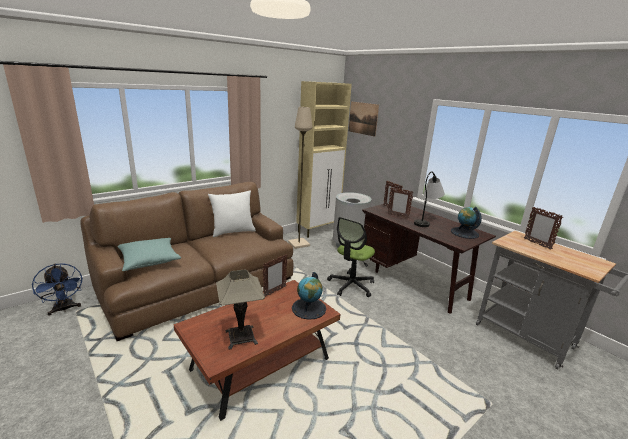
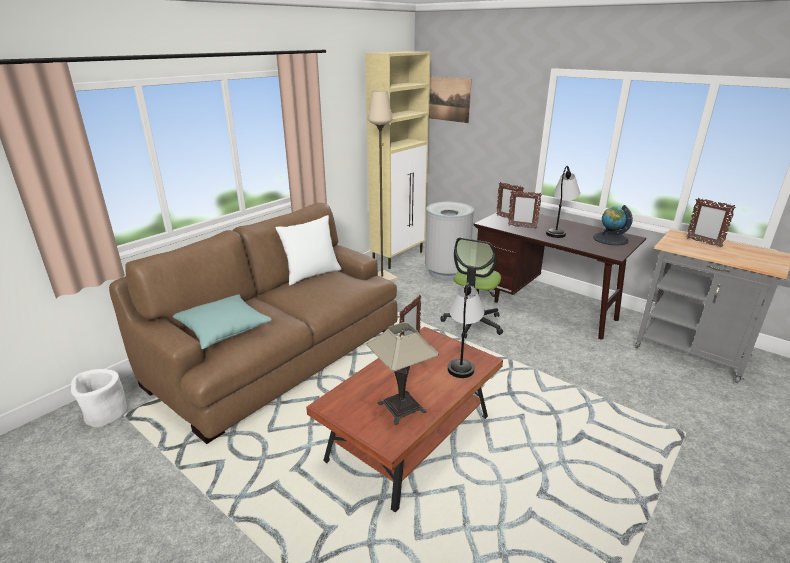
camera: 10 degrees left, 5 degrees up
(64, 309) = (105, 415): blue fan -> white planter
(309, 308) = (463, 359): globe -> table lamp

